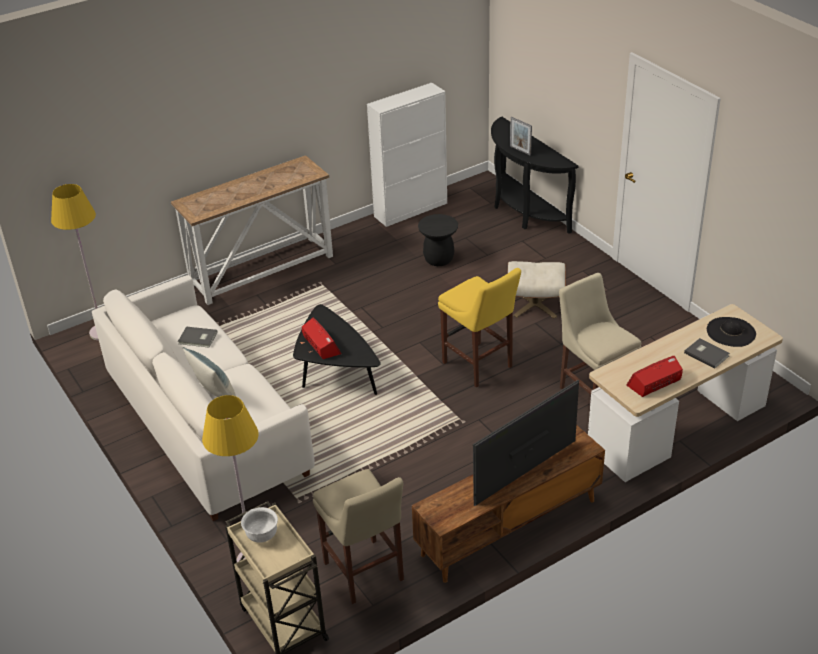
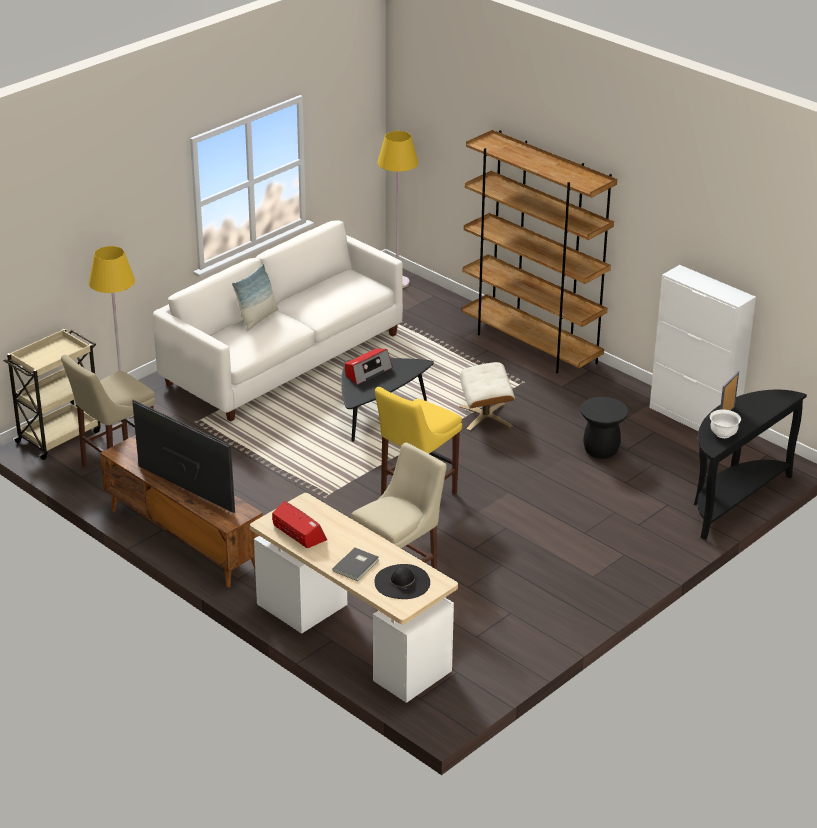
camera: 75 degrees right, 5 degrees down
(198, 338) = (333, 296): grey book -> none
(262, 270) = (531, 346): console table -> brown bookcase
(262, 535) = (60, 349): white bowl -> white bowl (723, 434)
(535, 304) = (540, 525): beige ottoman -> beige ottoman (486, 416)

